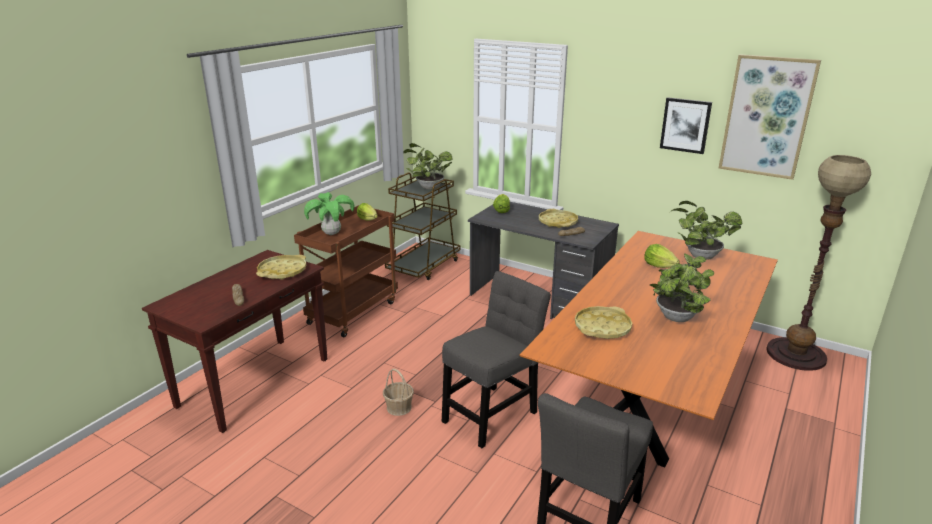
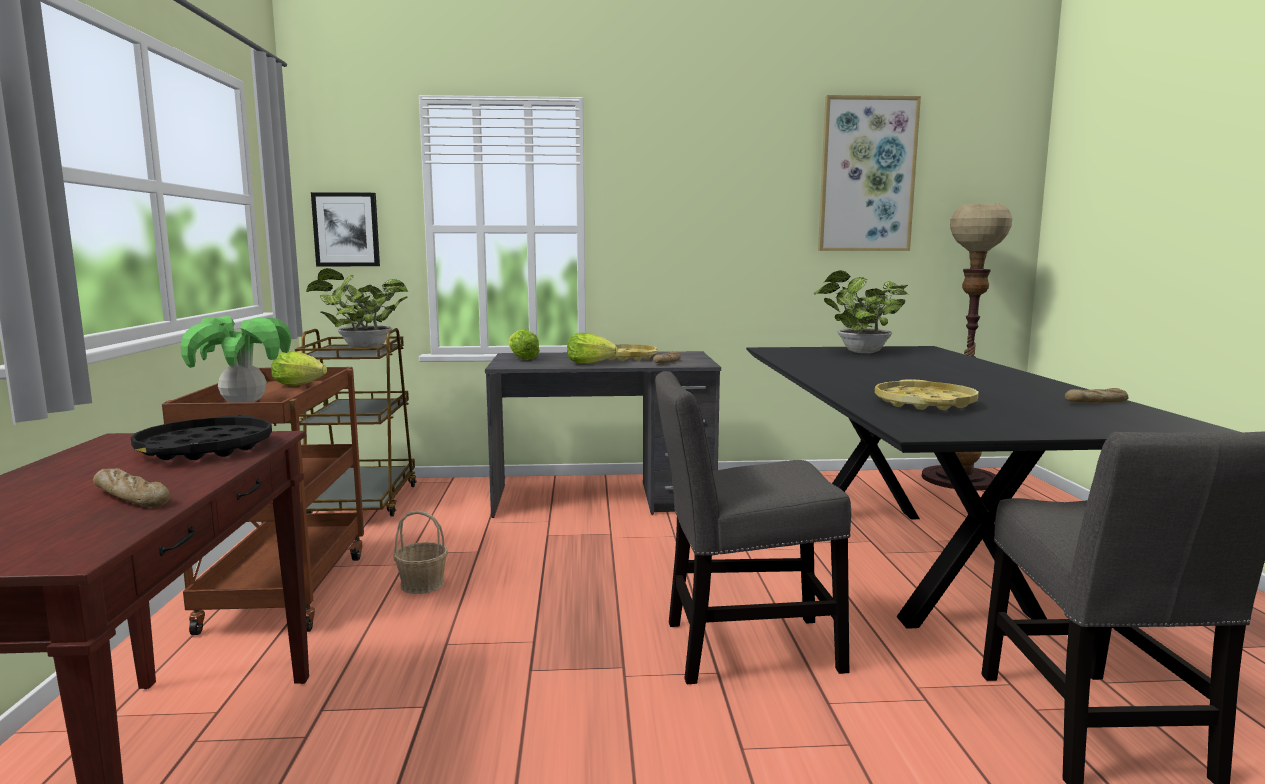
camera: 35 degrees left, 15 degrees down
(282, 271) = (205, 448): yellow tray -> black tray
(399, 407) = (568, 701): basket -> basket (422, 584)
(493, 413) = (742, 648): grey chair -> grey chair turned 105 degrees counterclockwise
(650, 401) = (910, 561): orange dining table -> black dining table
(659, 266) = (842, 361): lettuce -> lettuce (589, 363)
(675, 318) = (974, 386): potted plant -> none
(685, 125) = (768, 198): picture -> picture (346, 229)
(705, 359) = (1096, 402): none -> bread

